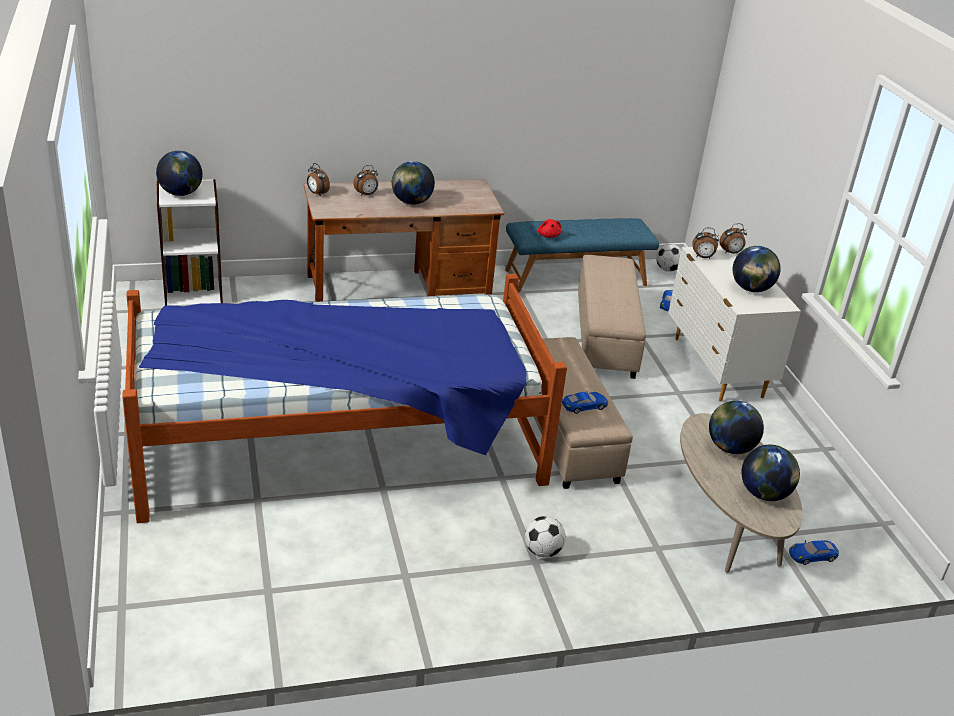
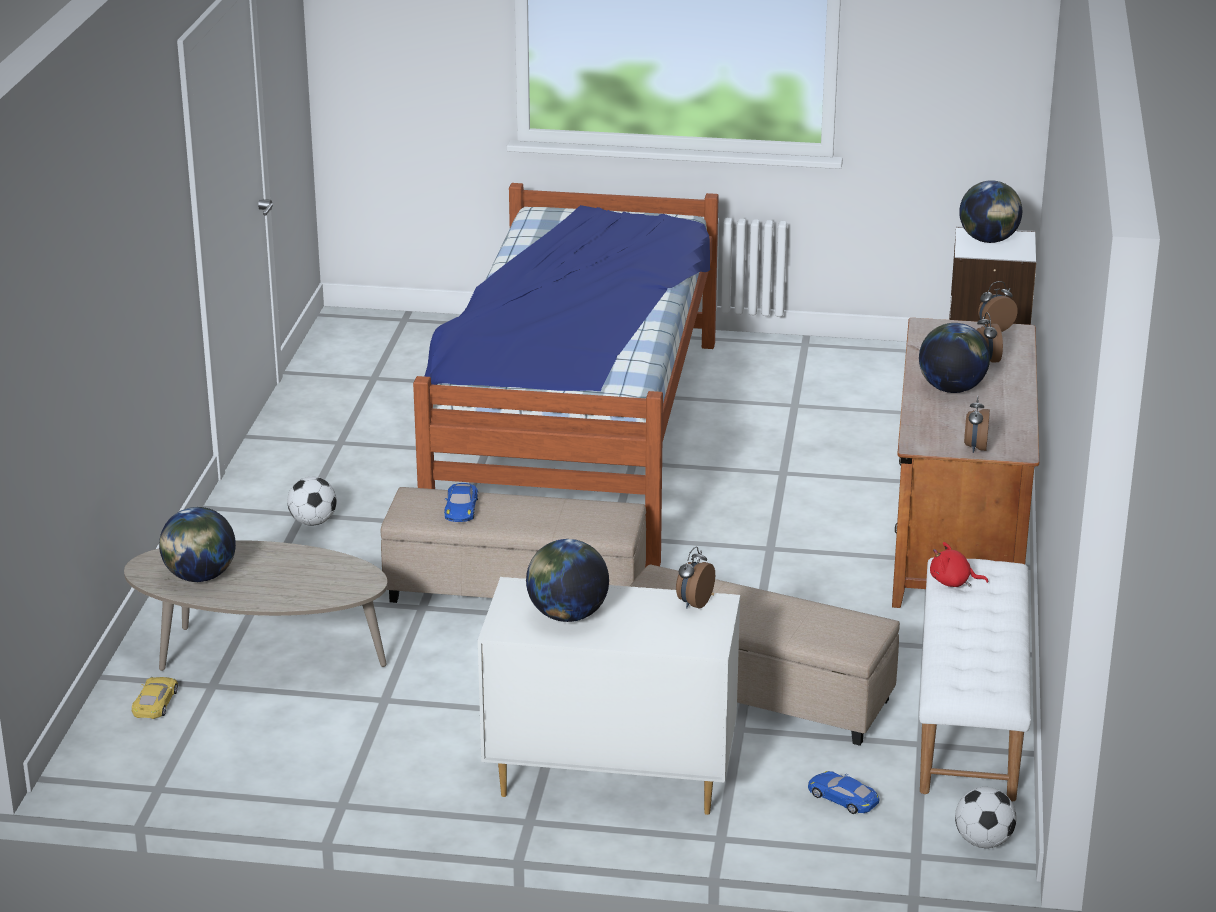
camera: 115 degrees right, 5 degrees down
(575, 277) = (971, 718): blue bench -> white bench
(730, 448) = (300, 582): globe -> none
(731, 253) = (699, 637): alarm clock -> alarm clock (975, 447)
(812, 555) = (155, 702): blue toy car -> yellow toy car

